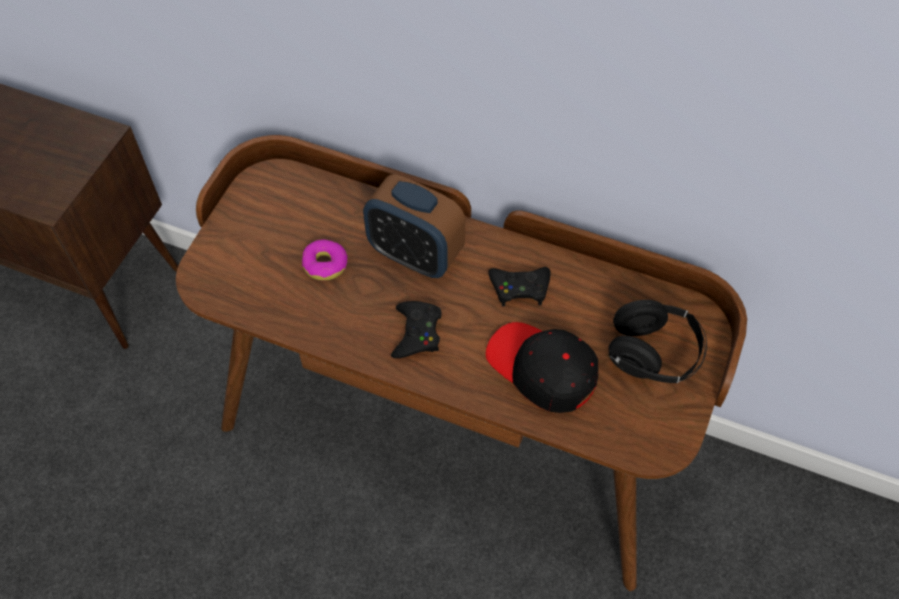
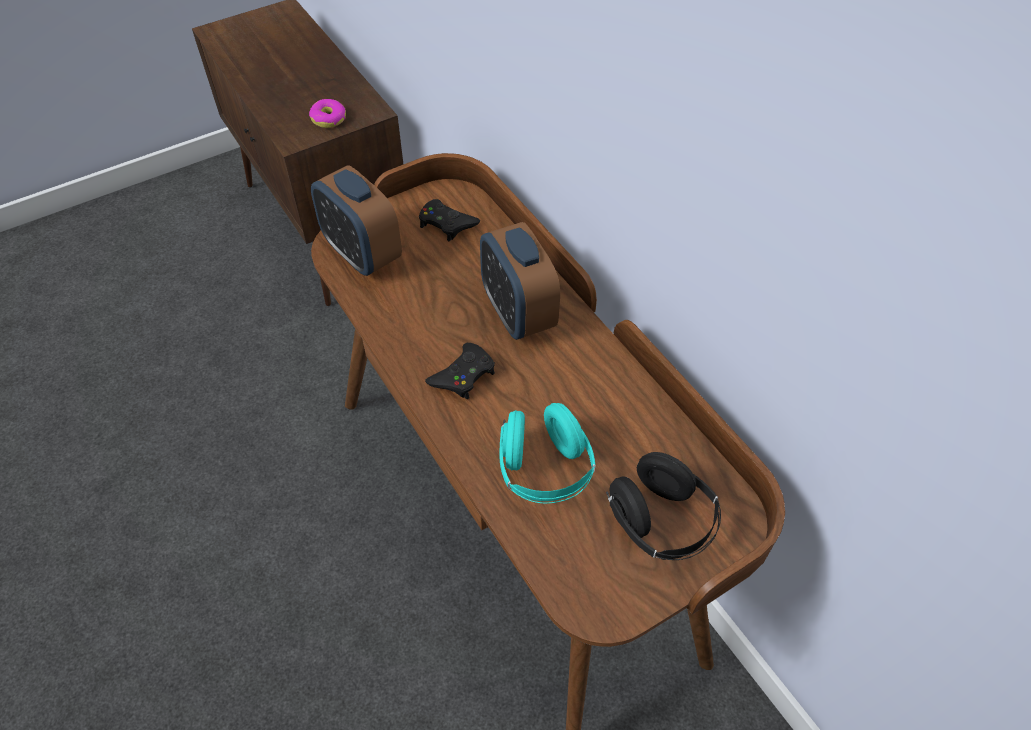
camera: 35 degrees right, 5 degrees down
(236, 279) = (362, 254): none -> alarm clock
(325, 264) = (438, 281): donut -> donut (328, 119)
(520, 288) = (584, 390): black game controller -> black game controller (446, 223)
(541, 369) = (544, 469): black cap -> turquoise headphones

